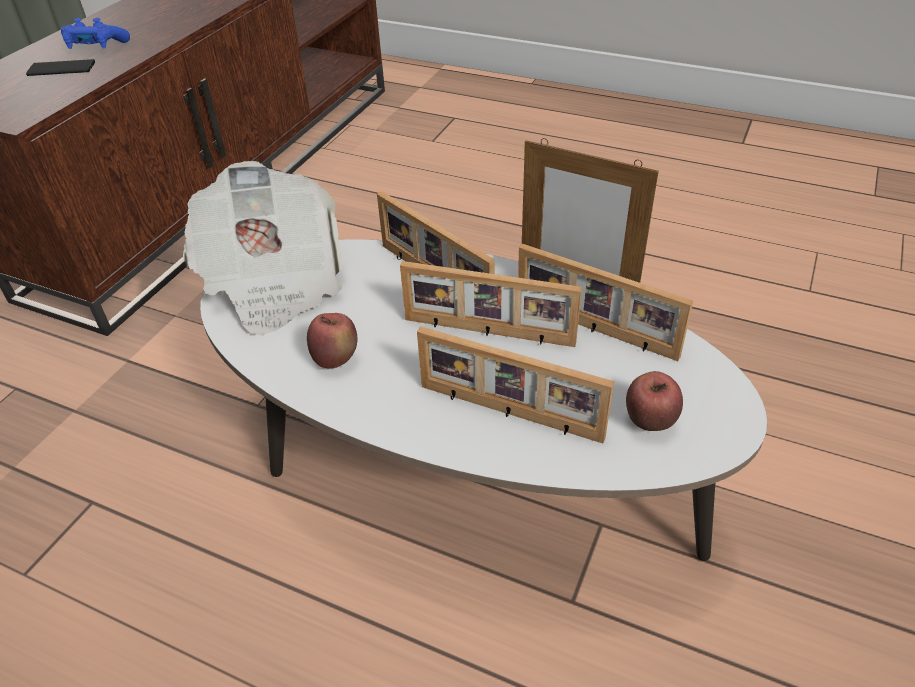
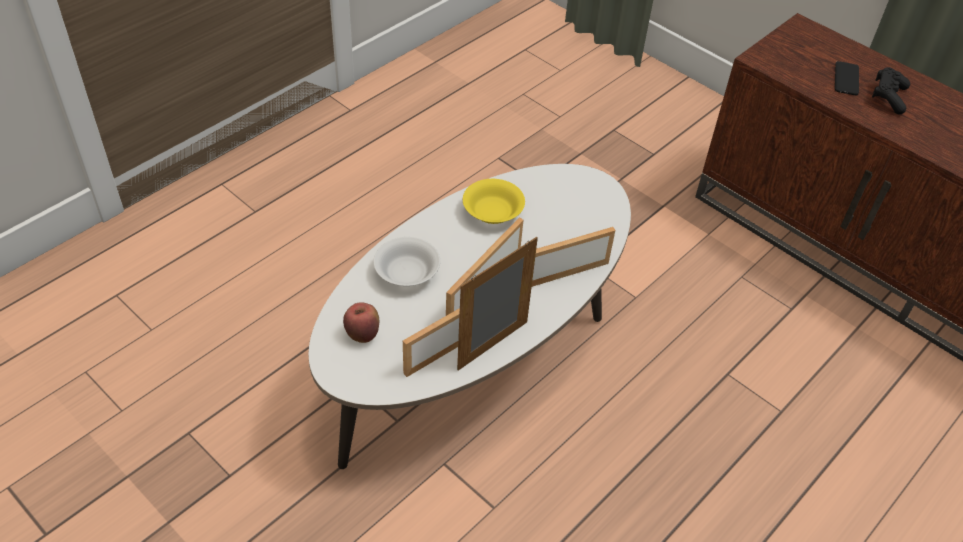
camera: 105 degrees right, 5 degrees up
(96, 47) = (888, 97): blue game controller -> black game controller
(272, 281) = (587, 198): newspaper -> none
(336, 359) = (493, 212): apple -> yellow bowl
(509, 413) = (407, 273): picture frame -> white bowl

